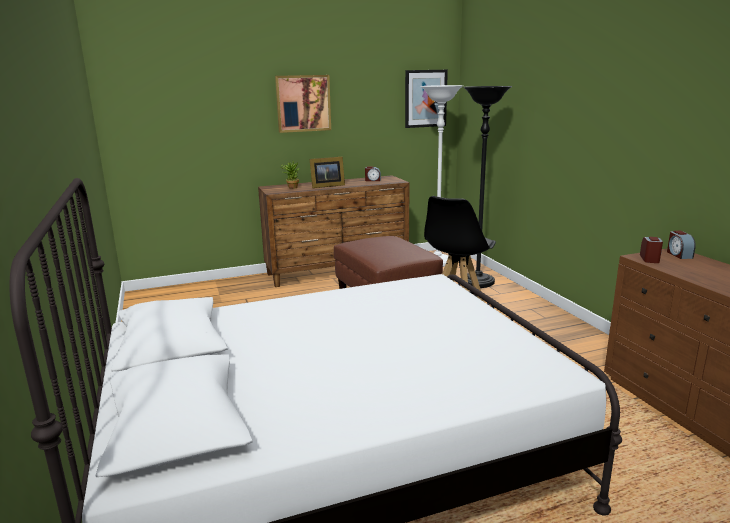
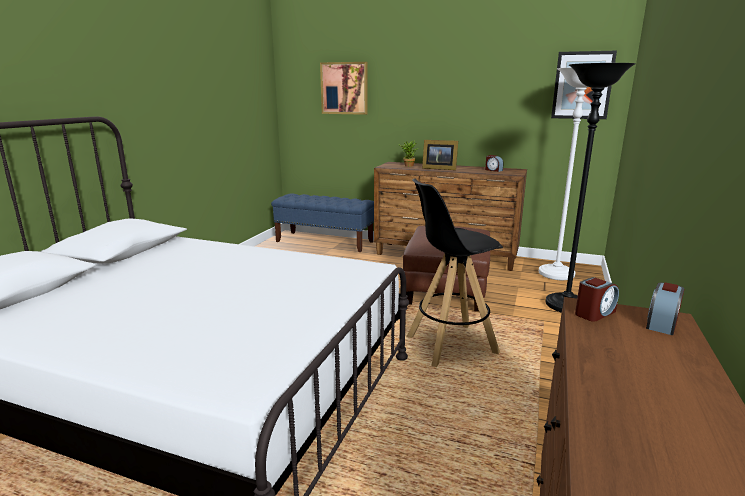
camera: 40 degrees right, 0 degrees up
(198, 290) = (324, 241): none -> blue bench
(303, 103) = (439, 86): picture -> picture (344, 88)

